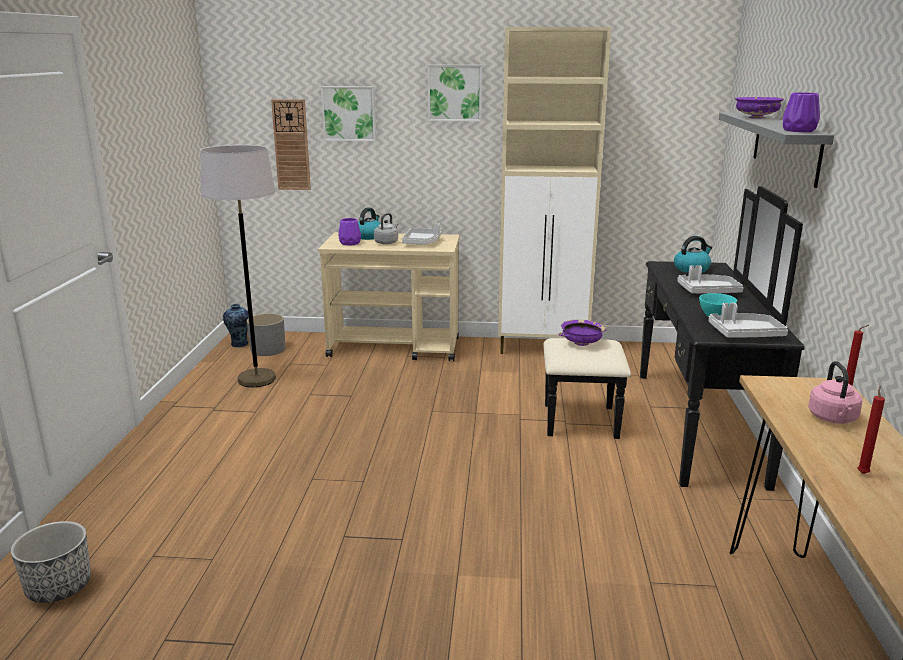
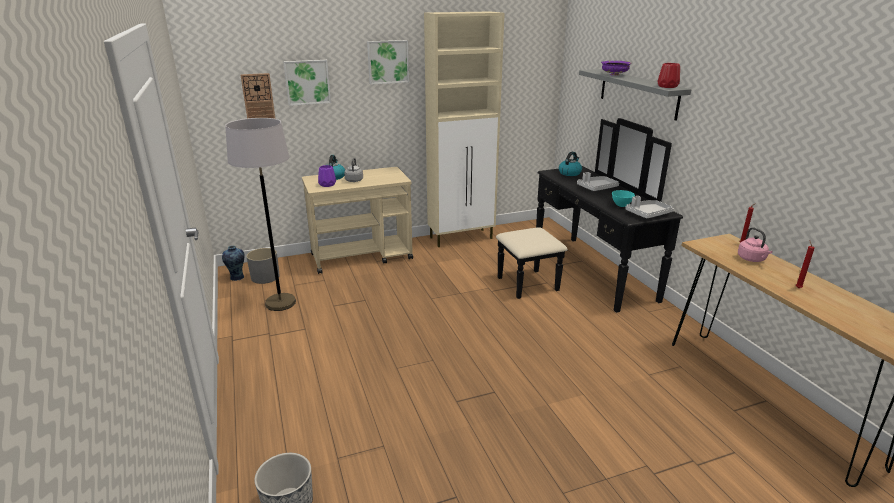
camera: 25 degrees left, 5 degrees up
(422, 243) = (380, 177): grey tray -> none
(582, 343) = (526, 233): purple bowl -> none
(798, 131) = (667, 86): purple vase -> red vase

